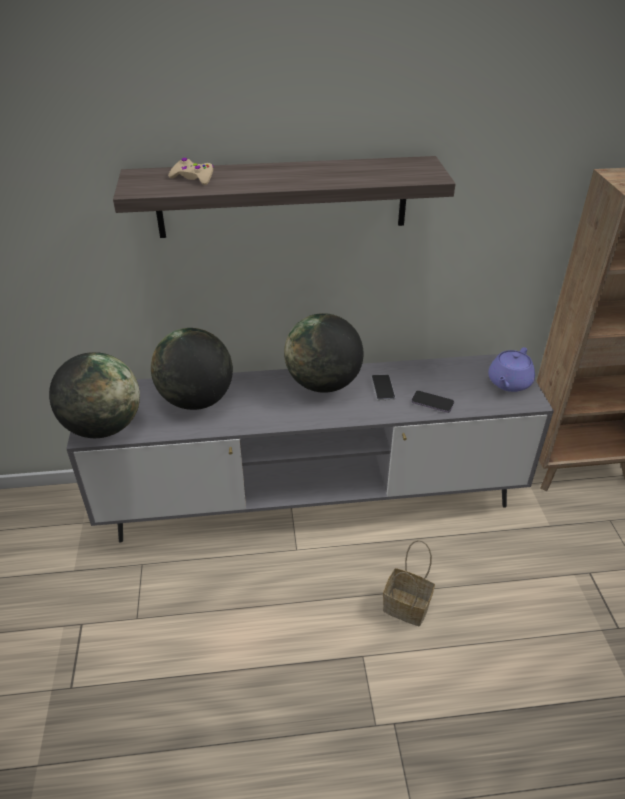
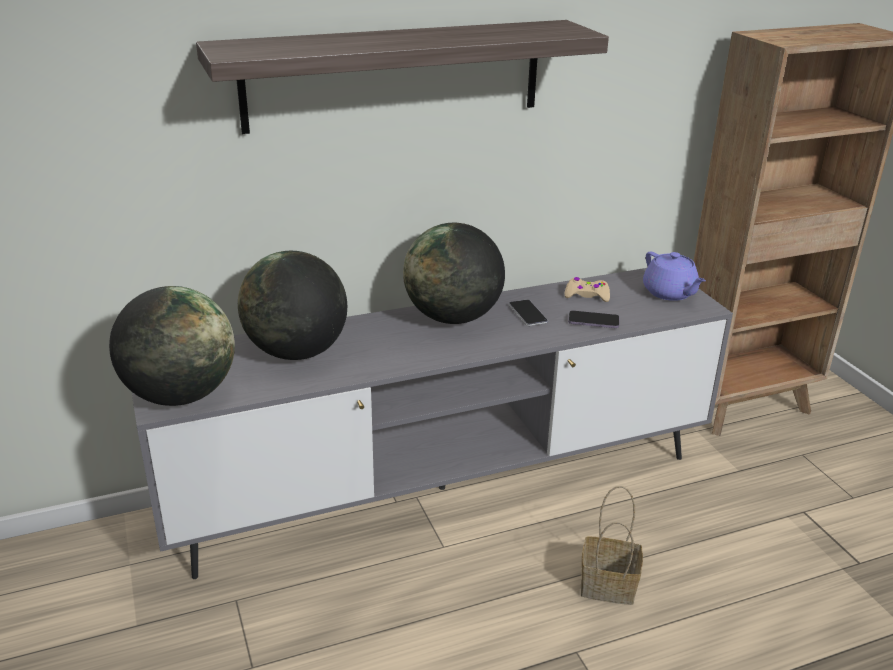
camera: 15 degrees left, 10 degrees down
(193, 178) = (298, 43): beige game controller -> beige game controller (586, 295)
(508, 383) = (670, 293): purple teapot -> purple teapot turned 45 degrees counterclockwise

